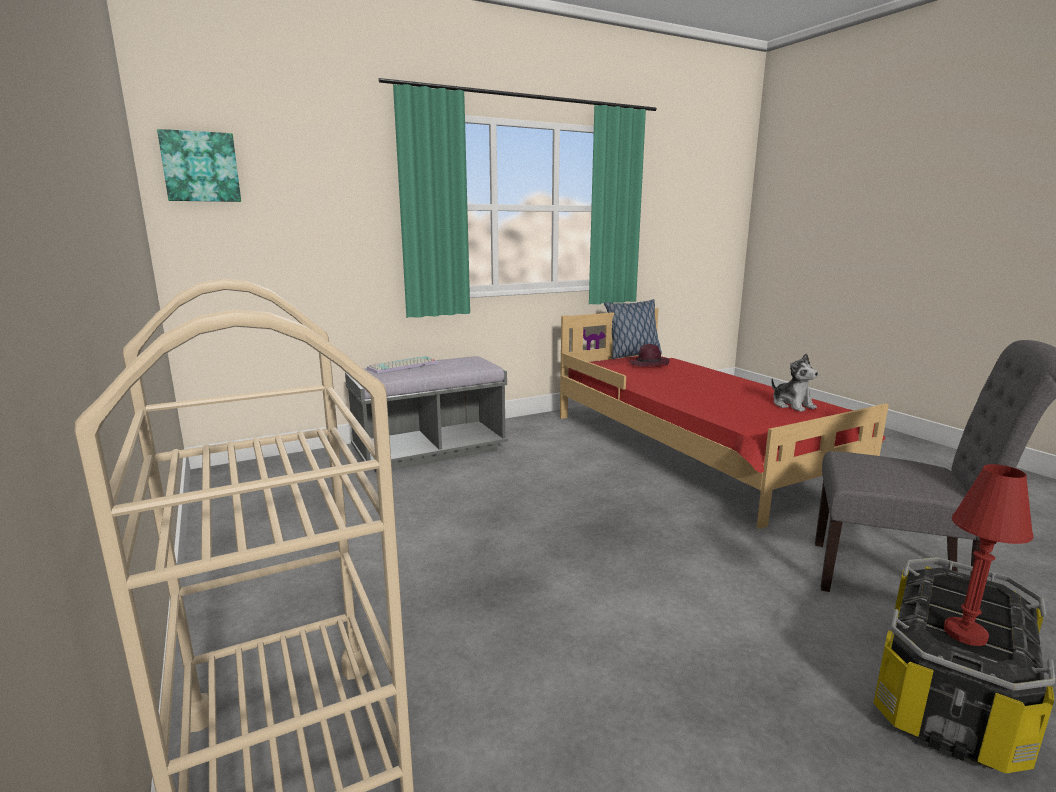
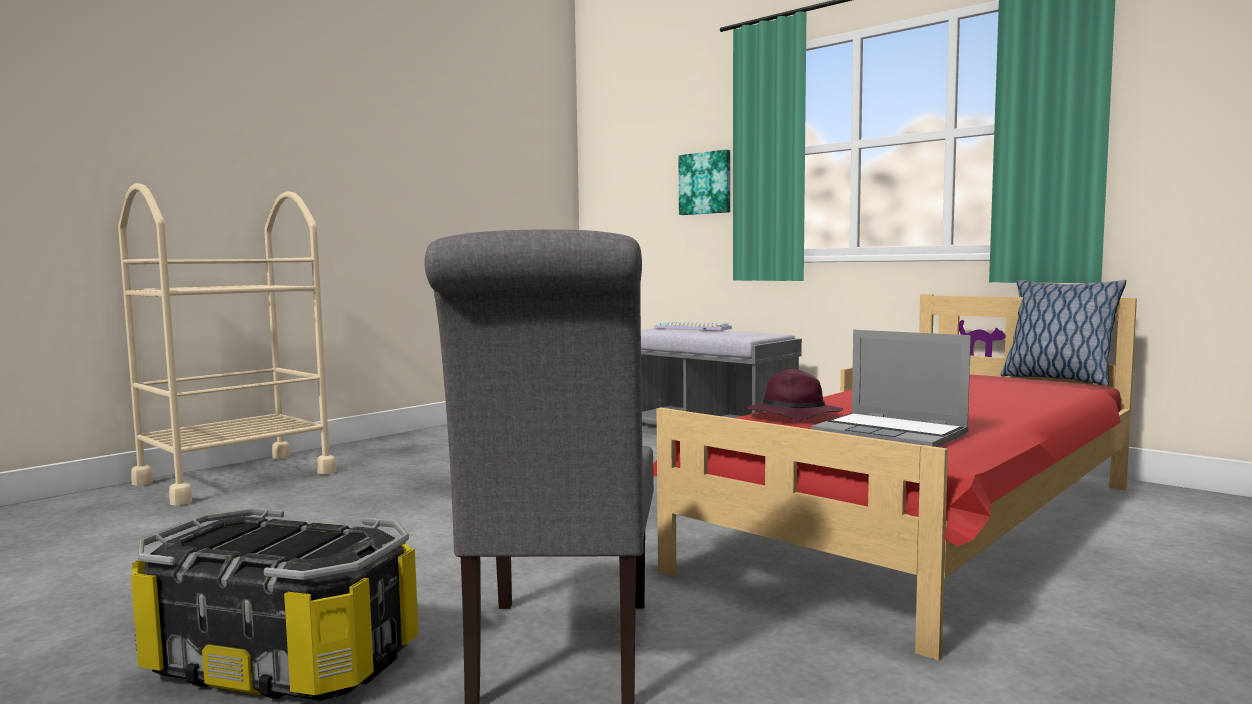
camera: 70 degrees right, 10 degrees down
(200, 167) = (608, 142): picture -> picture (705, 183)
(649, 365) = (998, 384): purple hat -> purple hat (791, 416)
(792, 405) = (892, 434): plush toy -> laptop
(965, 633) = (238, 537): red table lamp -> none

